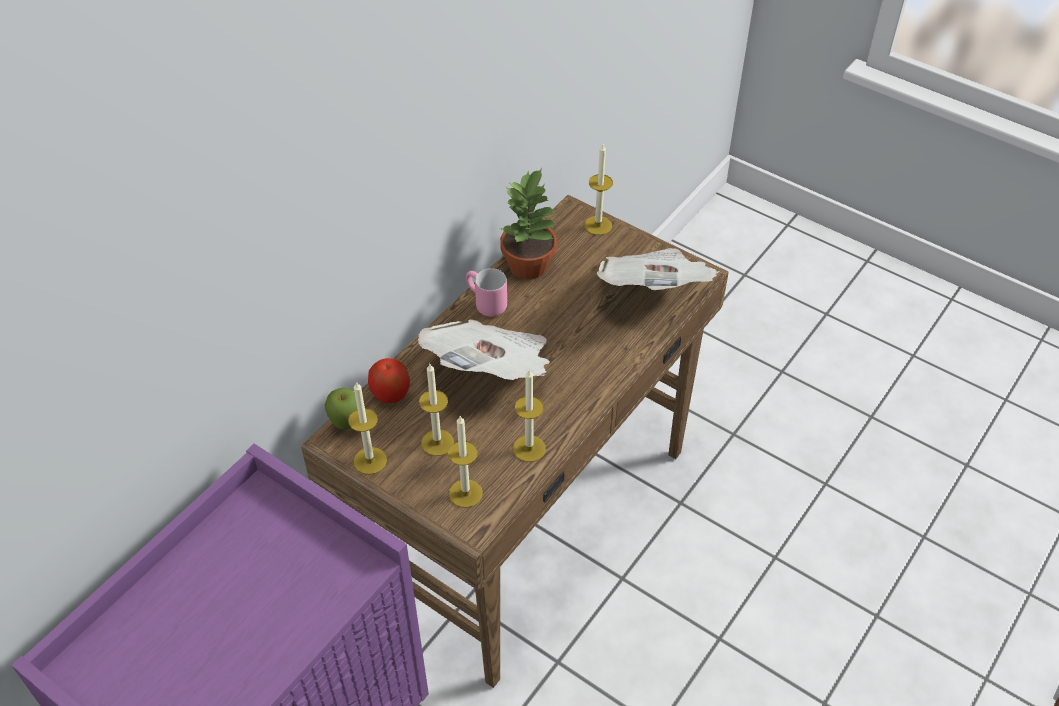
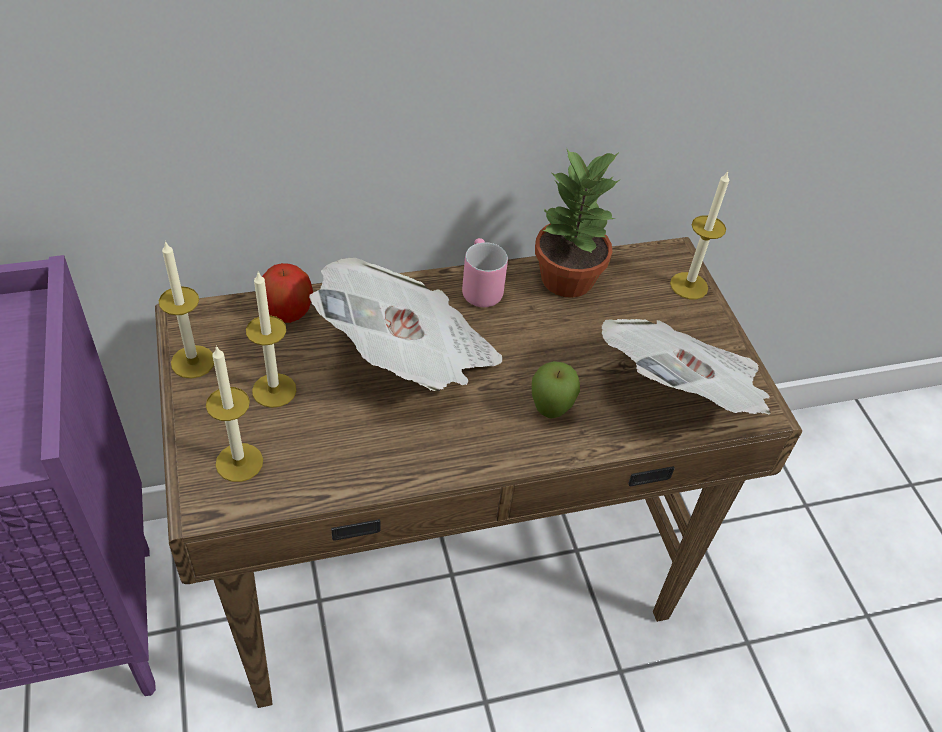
camera: 35 degrees right, 0 degrees up
(346, 425) = (214, 313): apple -> apple (550, 412)
(529, 448) = (356, 464): candle -> none

